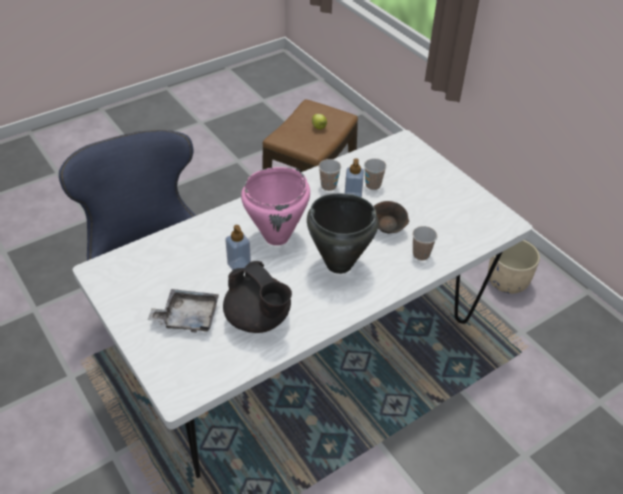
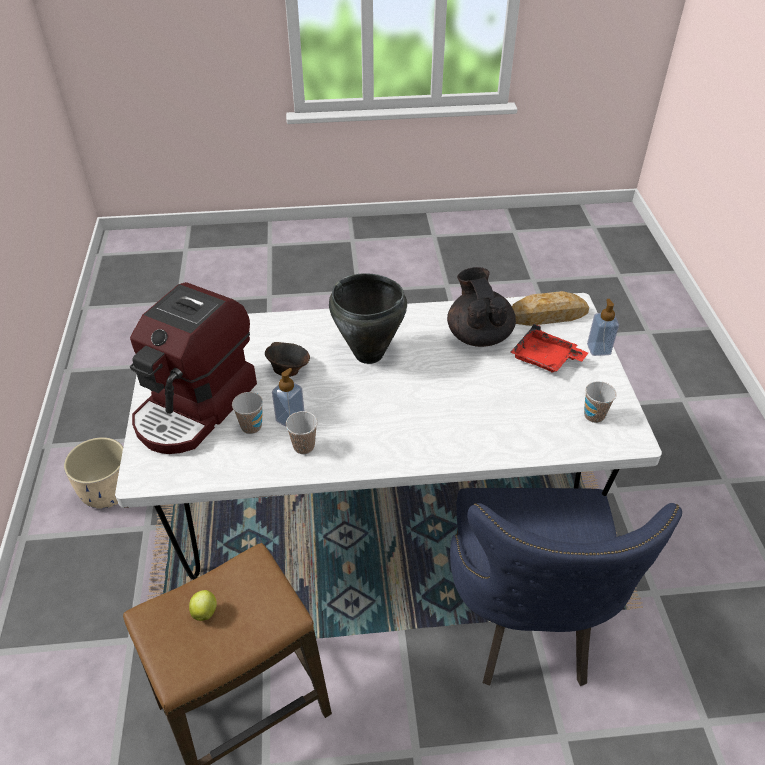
camera: 150 degrees left, 0 degrees up
(187, 317) = (545, 359): grey tray -> red tray
(201, 370) = (548, 315): none -> bread
(239, 265) = (471, 389): soap dispenser -> soap dispenser (598, 349)
(277, 237) = (411, 404): pink cooking pot -> none
(420, 183) = (196, 407): none -> coffee machine
(421, 254) = (282, 334): cup -> cup (594, 415)

